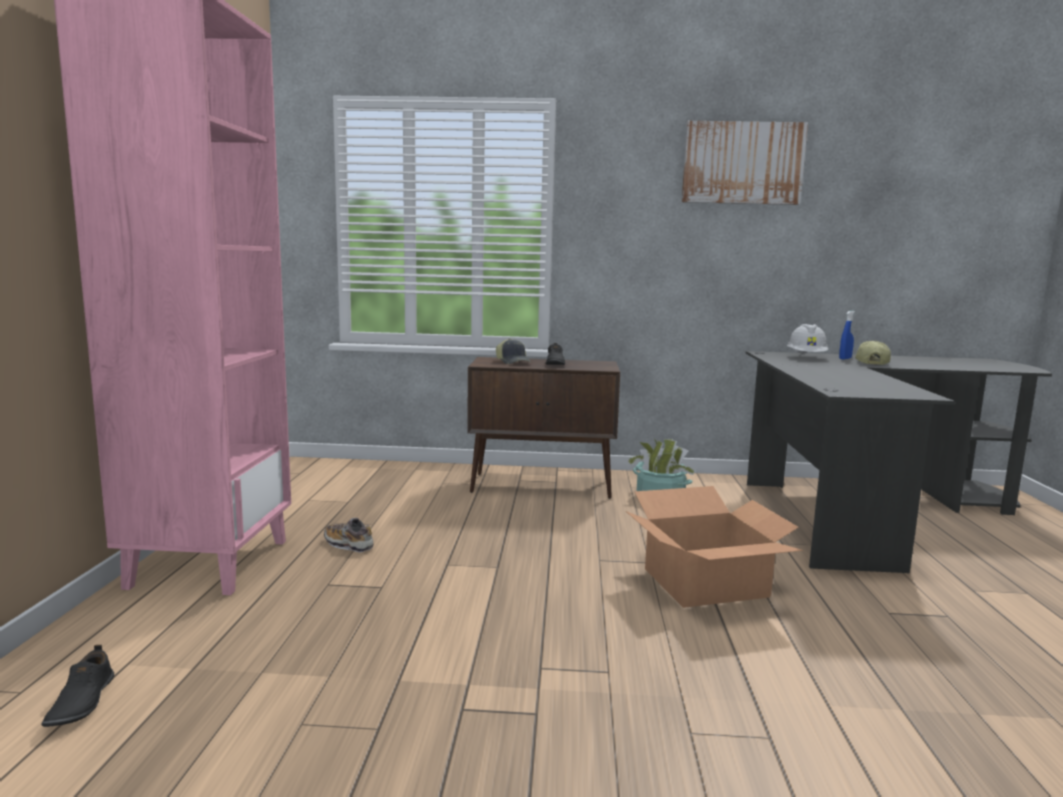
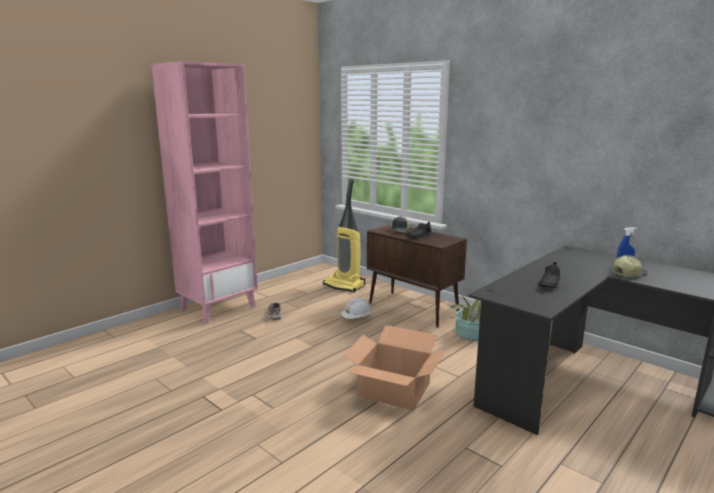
camera: 40 degrees right, 5 degrees up
(80, 703) = (120, 346): black shoe -> black shoe (549, 283)
(389, 479) = (345, 285): none -> vacuum cleaner
(742, 163) = (570, 101): picture -> none
(806, 358) = (590, 259): white hard hat -> white hard hat (356, 318)

